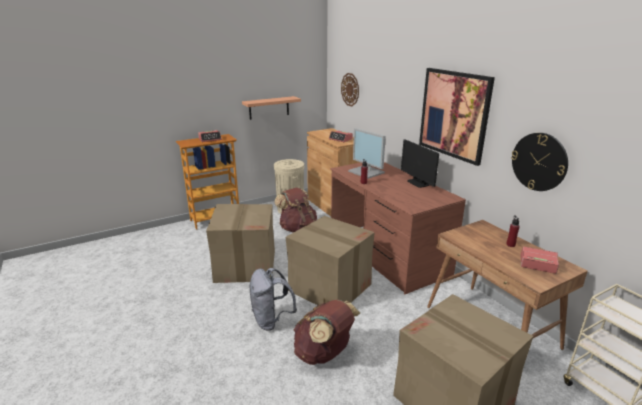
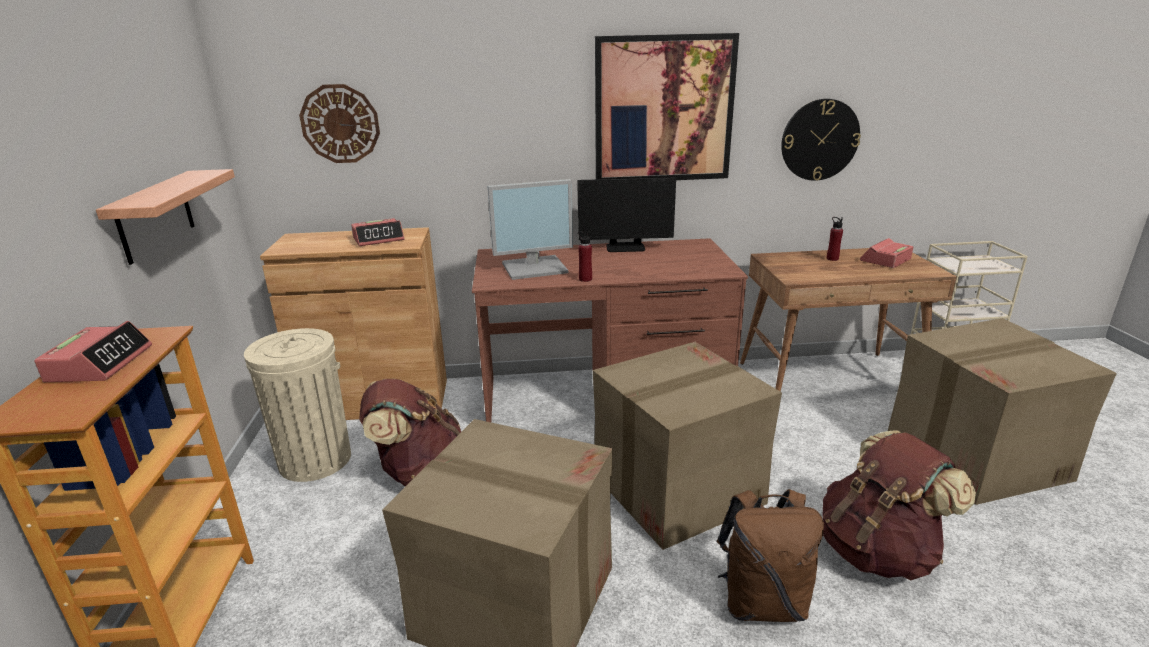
camera: 65 degrees left, 0 degrees up
(271, 320) = (762, 602): grey backpack -> brown backpack

